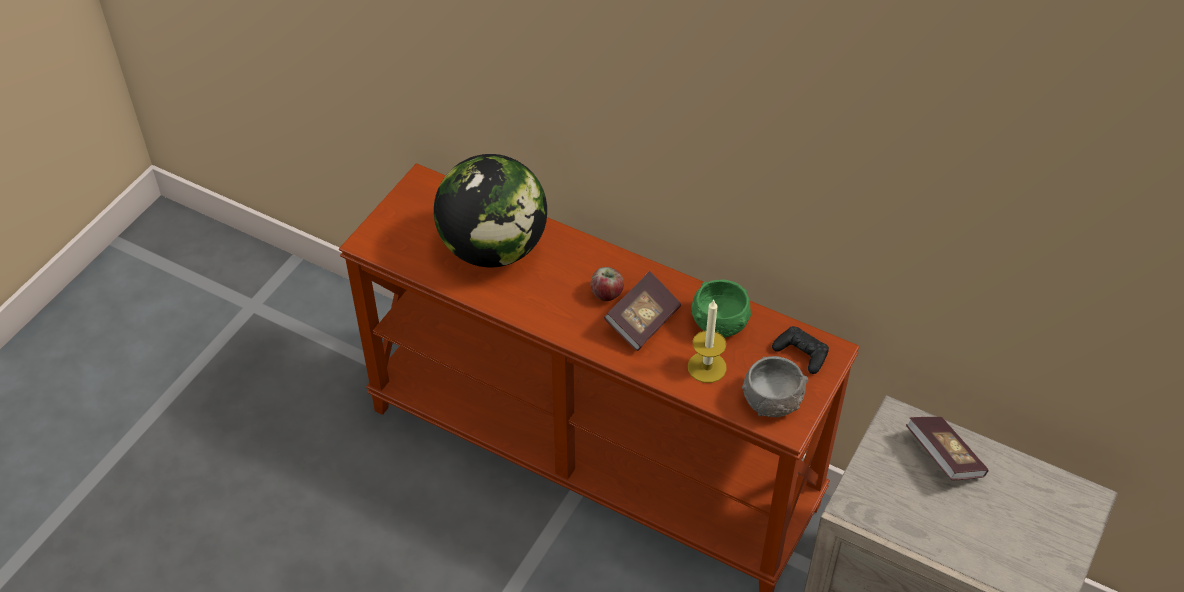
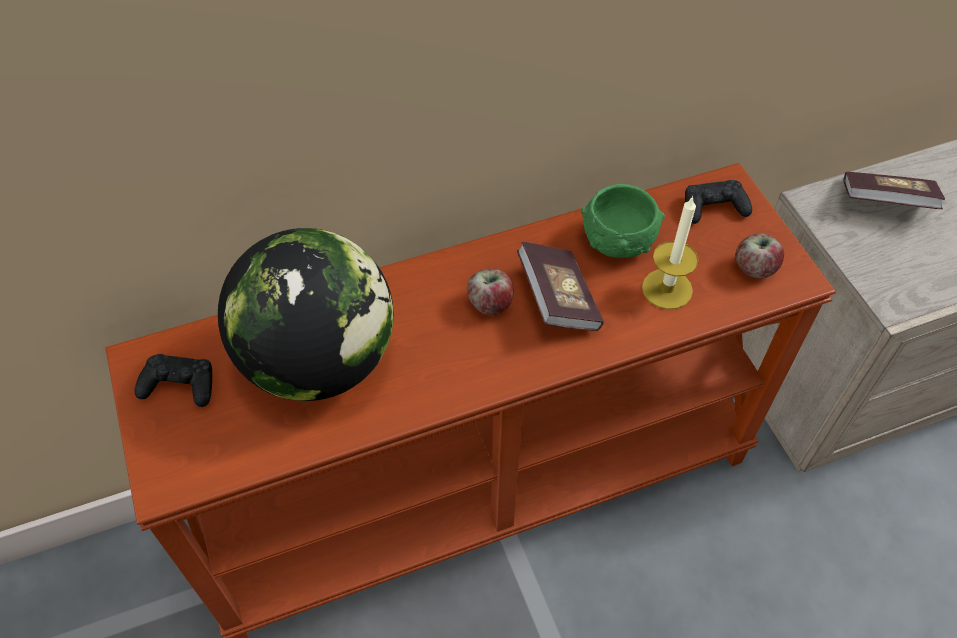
camera: 50 degrees left, 5 degrees up
(423, 206) = (179, 385): none -> black game controller
(772, 401) = (754, 268): grey bowl -> apple

